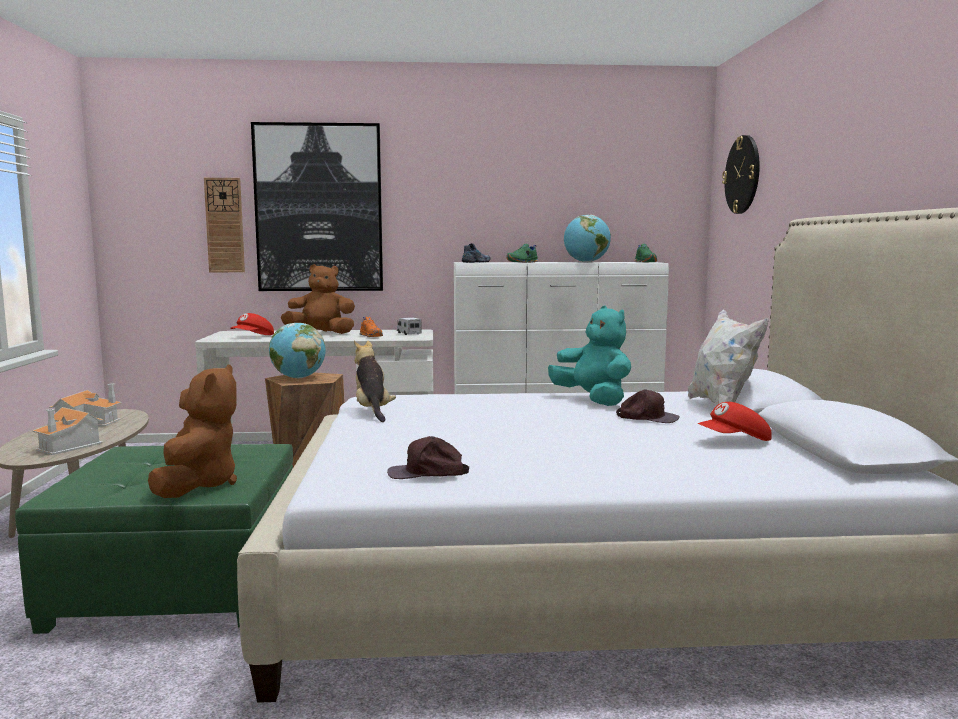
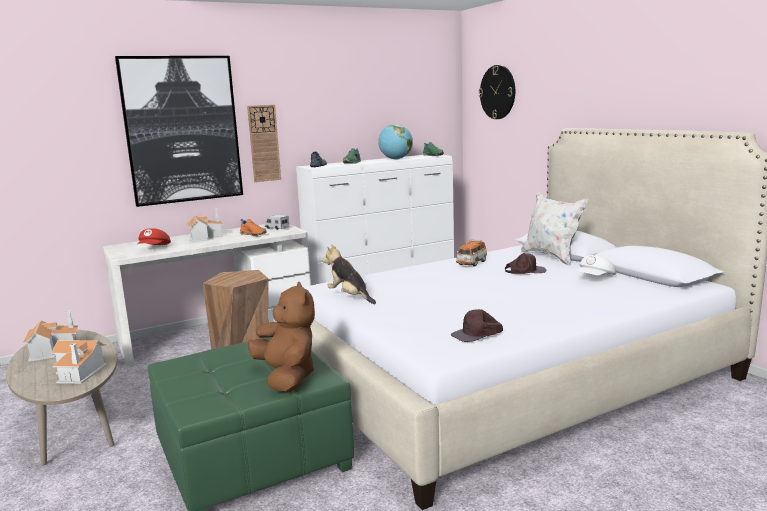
camera: 25 degrees left, 5 degrees up
(224, 225) = (97, 150): wall clock -> wall clock (264, 143)
(298, 378) = (231, 278): globe -> none
(321, 333) = (205, 237): brown plush toy -> toy house
(593, 400) = (471, 263): turquoise plush toy -> toy car
(735, 441) = (595, 279): red cap -> white cap

